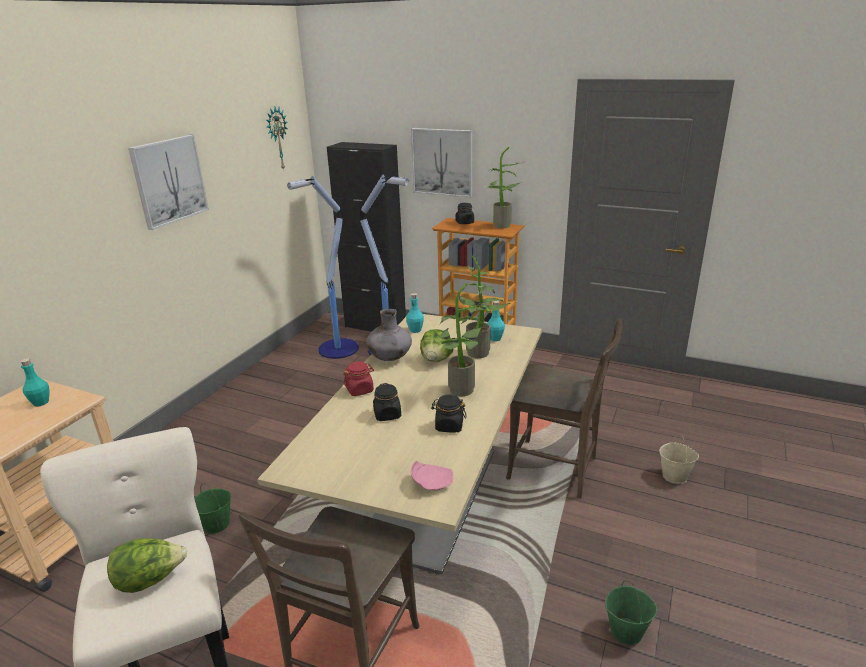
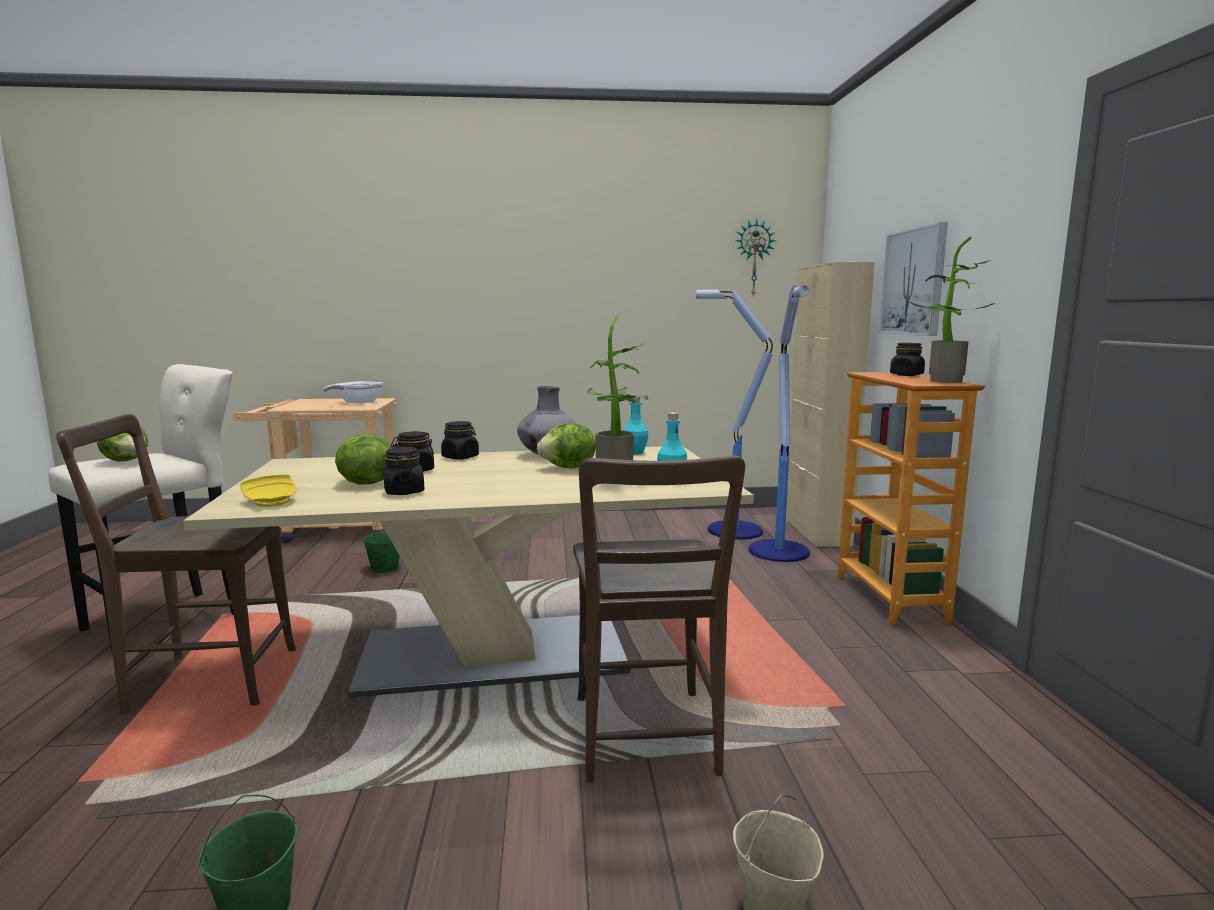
camera: 60 degrees right, 15 degrees down
(41, 402) = (356, 403): turquoise bottle -> frying pan
(169, 181) = (579, 271): picture -> none
(360, 390) = (460, 457): red jar -> black jar
(375, 326) = (817, 532): black cabinet -> beige cabinet
(409, 439) = (364, 483): none -> lettuce
(431, 482) = (272, 501): pink plate -> yellow plate
(462, 392) = (495, 486): potted plant -> none

